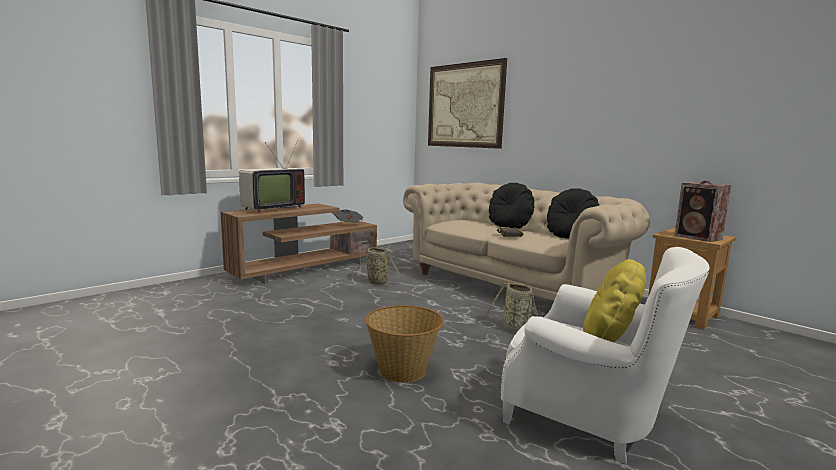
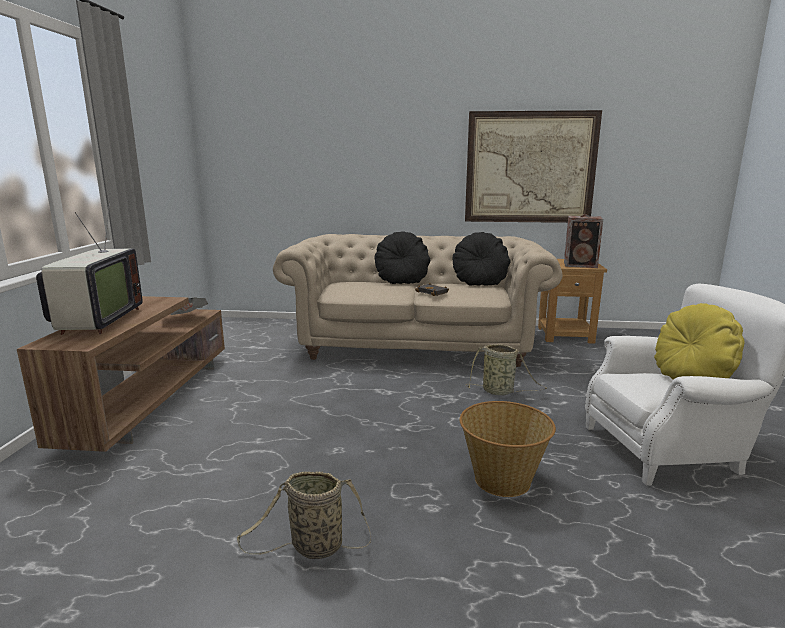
camera: 40 degrees left, 5 degrees up
(376, 282) = (280, 387): basket -> basket (313, 548)
(464, 105) = (281, 136): picture -> picture (530, 168)

